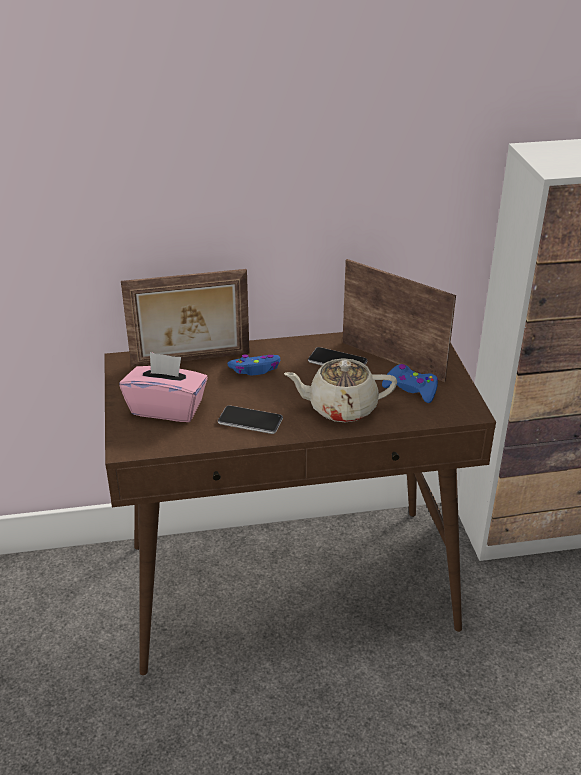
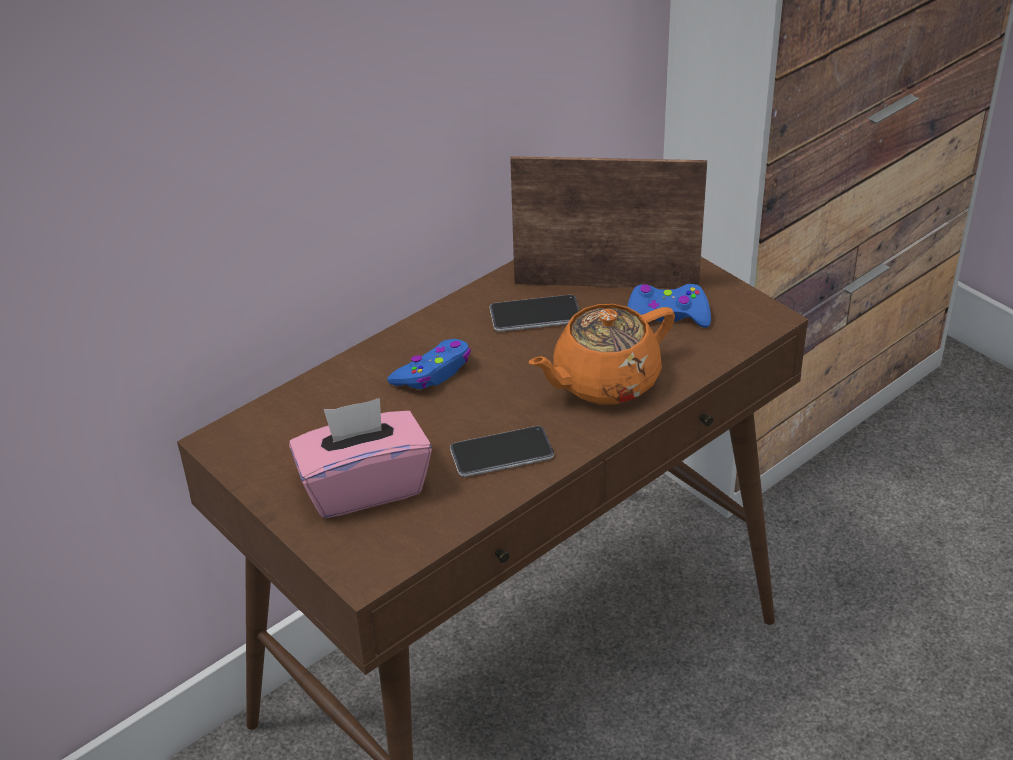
camera: 30 degrees left, 5 degrees up
(191, 360) = (325, 398): picture frame -> none
(341, 408) = (603, 381): beige teapot -> orange teapot

